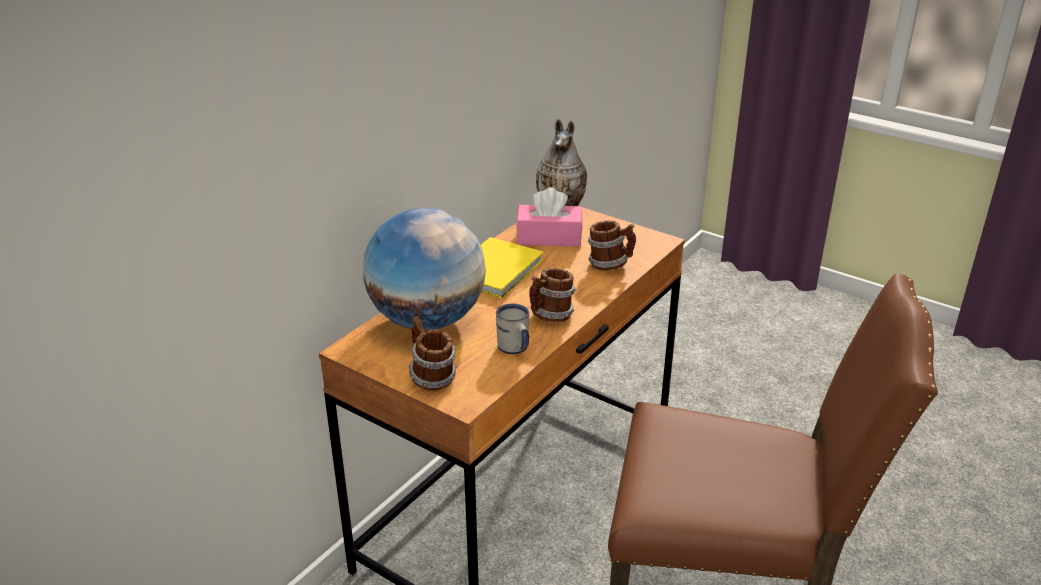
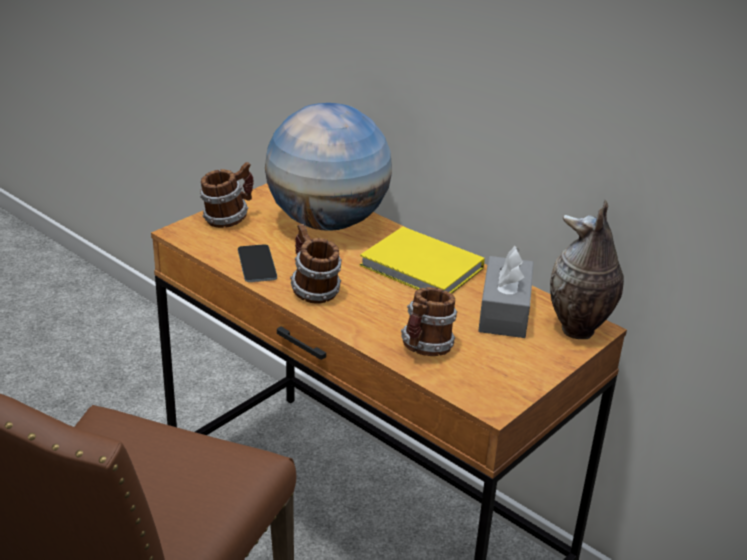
camera: 95 degrees right, 0 degrees up
(515, 349) = (257, 264): white mug -> phone
(549, 237) = (504, 311): pink tissue box -> grey tissue box

